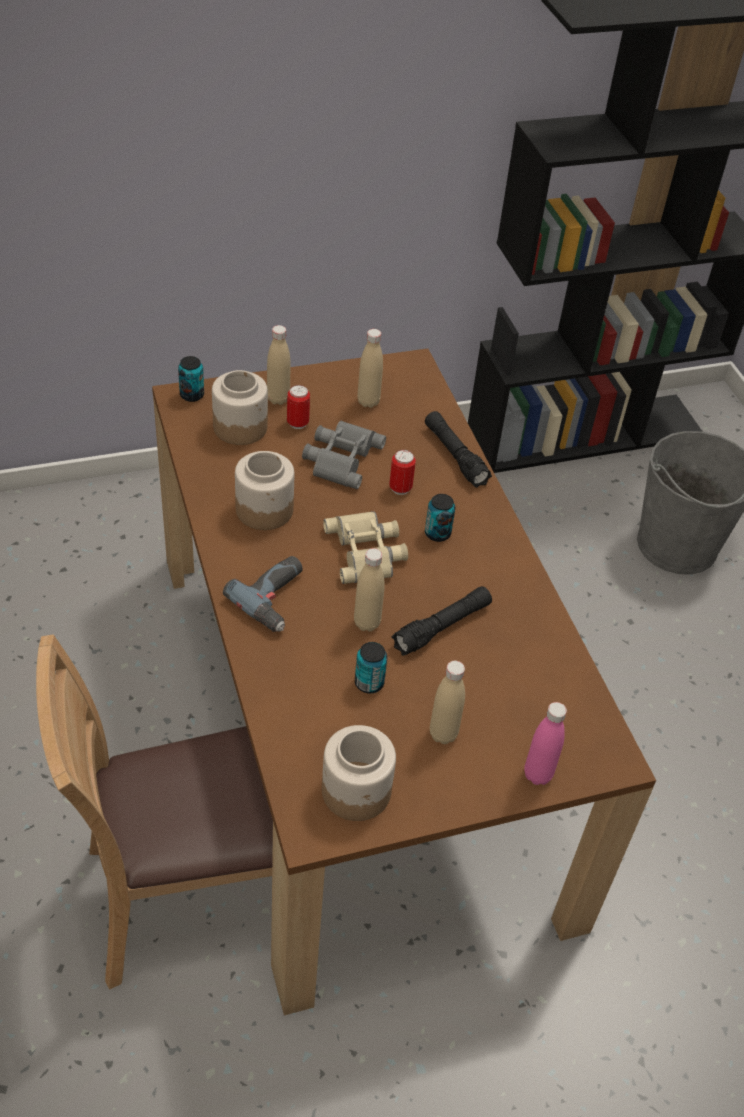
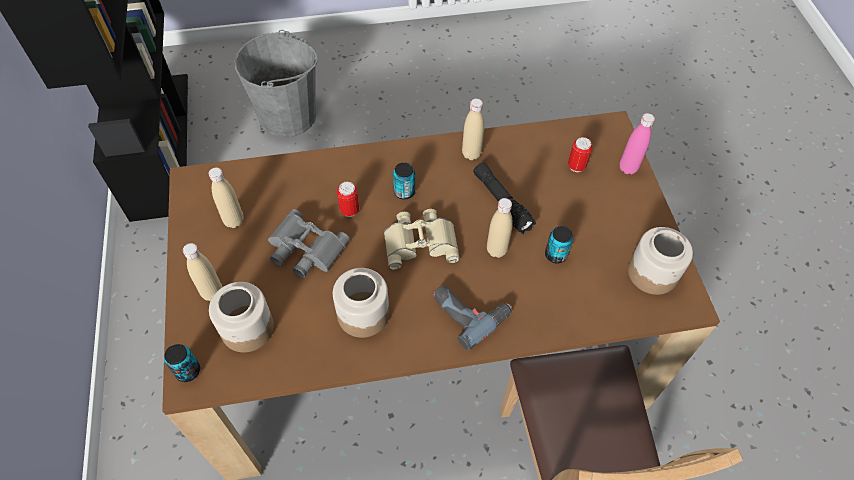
camera: 80 degrees left, 10 degrees up
(297, 423) = (251, 279): can -> can (576, 166)
(443, 734) = (599, 215): beige bottle -> beige bottle (471, 154)
(455, 456) = (316, 168): black flashlight -> none

